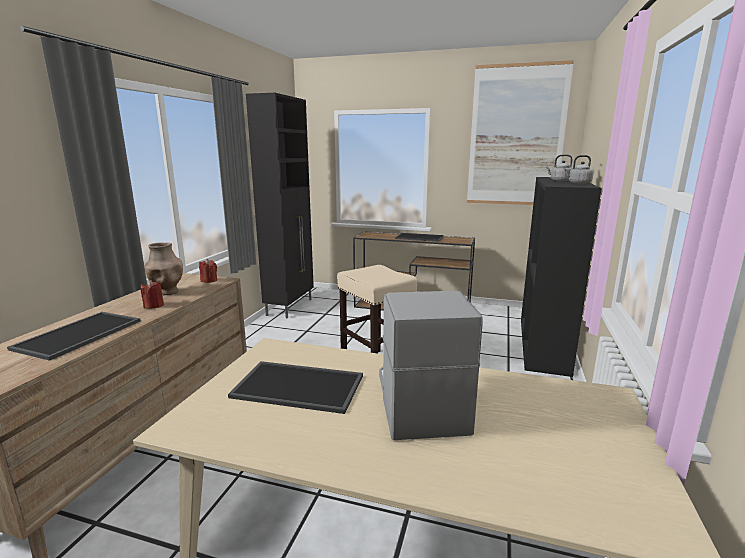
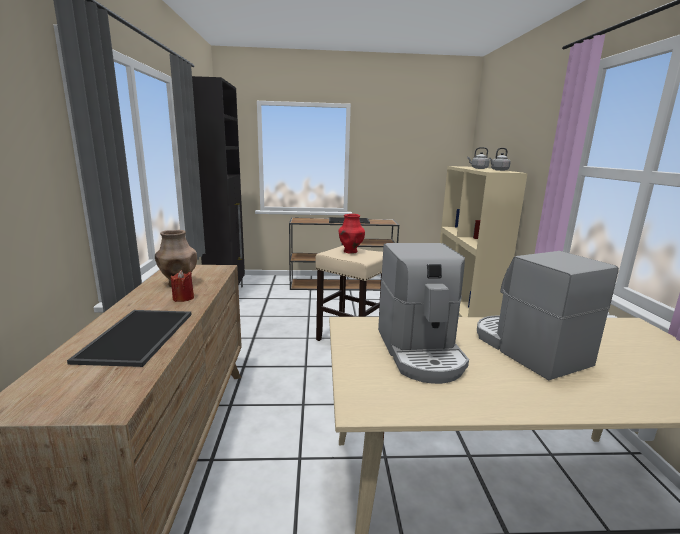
camera: 20 degrees left, 0 degrees up
(209, 280) = (208, 269): red candle -> none
(300, 386) = (420, 352): tray -> coffee machine
(375, 272) = (350, 251): none -> red vase
(516, 136) = (423, 132): picture -> none
(544, 345) = (466, 304): black bookcase -> beige bookcase

